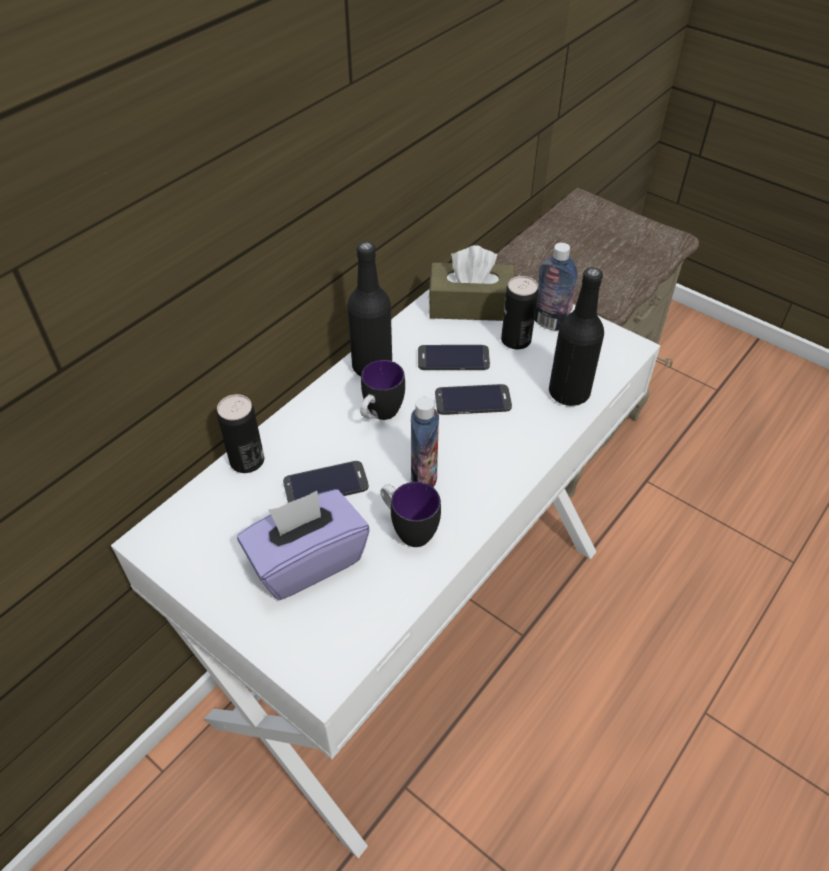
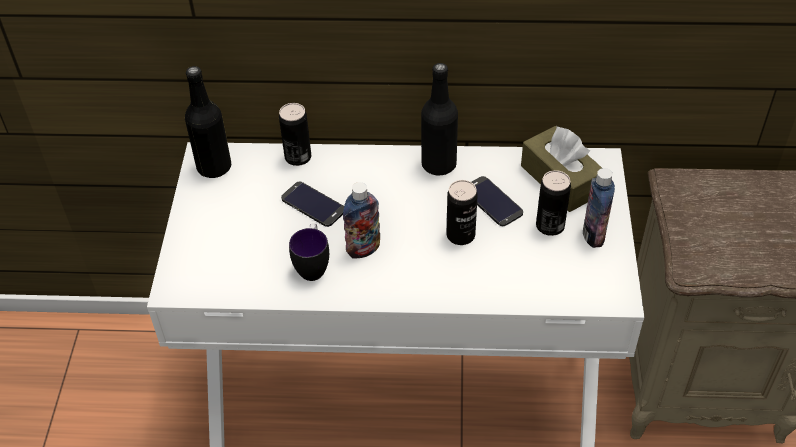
camera: 55 degrees right, 0 degrees up
(307, 560) = (248, 232): purple tissue box -> none
(379, 416) = (396, 195): mug -> none
(473, 400) = (460, 235): phone -> can
(569, 393) = (525, 285): black bottle -> black bottle (214, 167)

